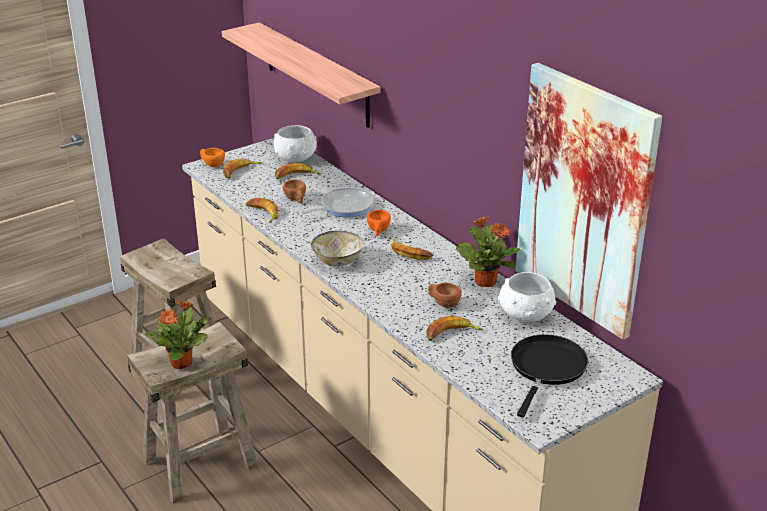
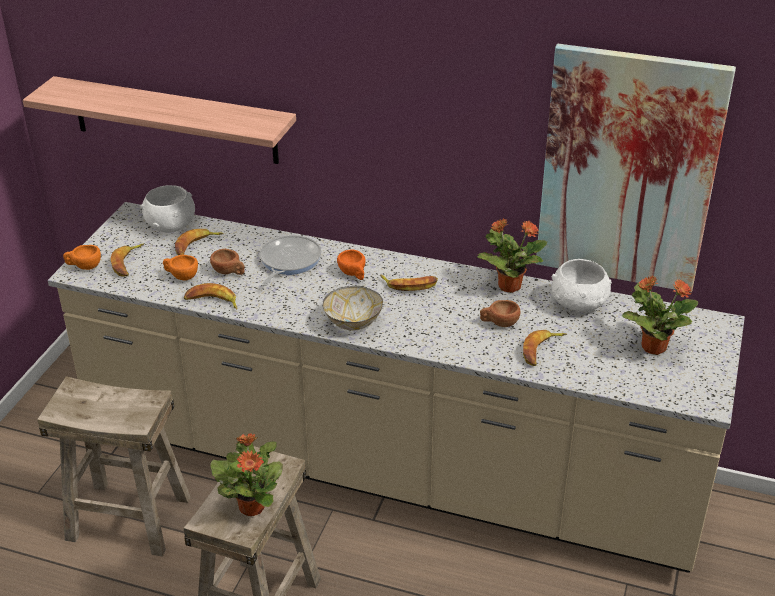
camera: 35 degrees left, 5 degrees up
(262, 191) = (181, 276): none -> orange cup
(546, 368) = (652, 347): black frying pan -> potted plant

